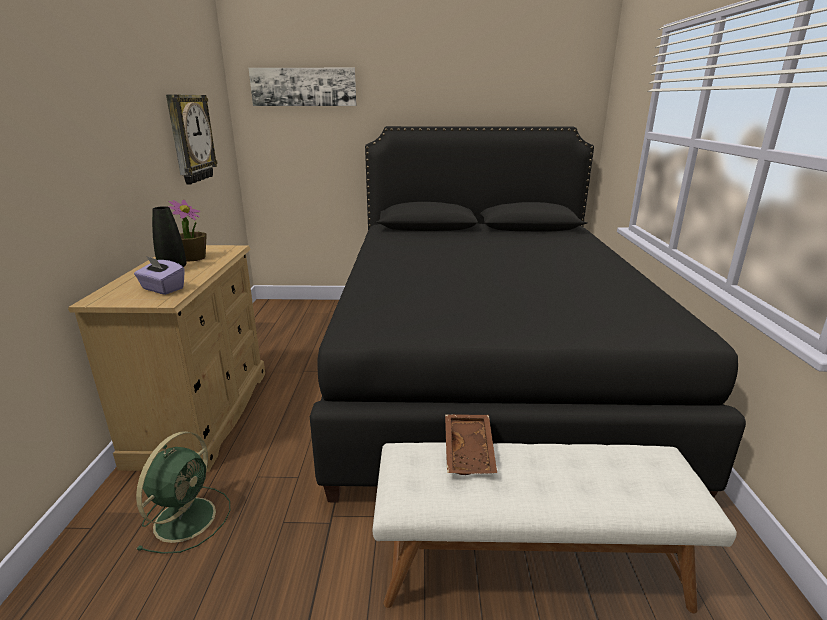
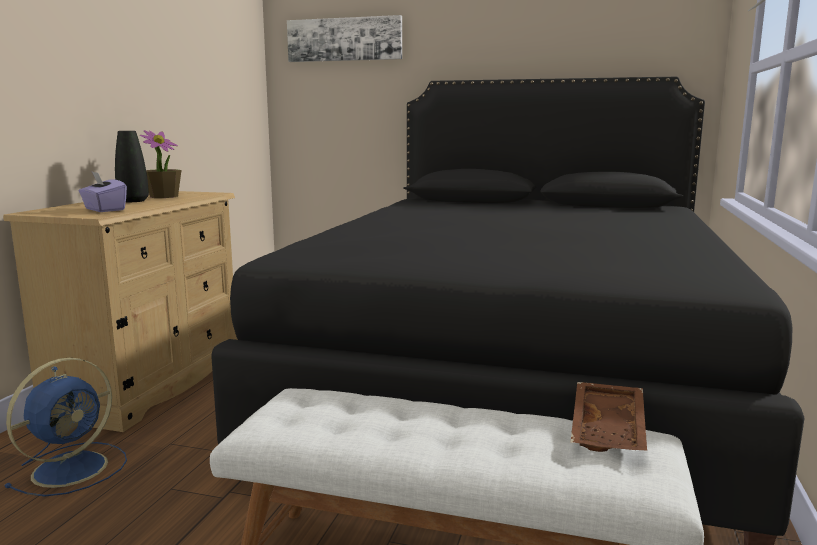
camera: 15 degrees right, 10 degrees down
(187, 517) = (73, 468): green fan -> blue fan
(190, 138) = (201, 84): wall clock -> none
(470, 451) = (375, 401): brown tray -> brown tray (610, 430)

